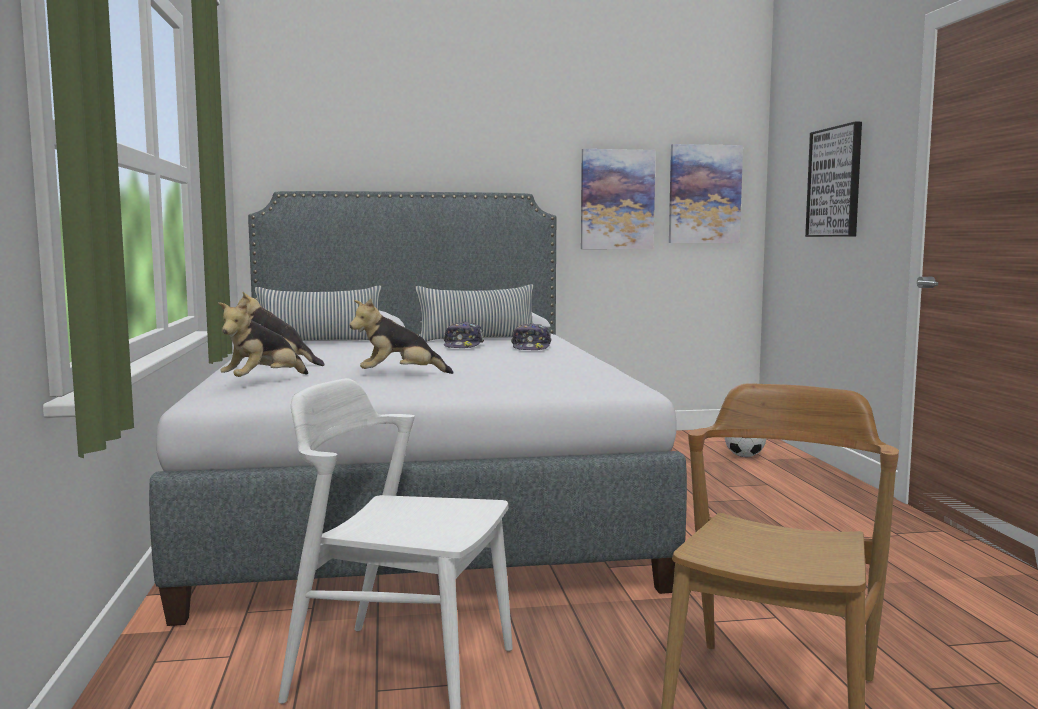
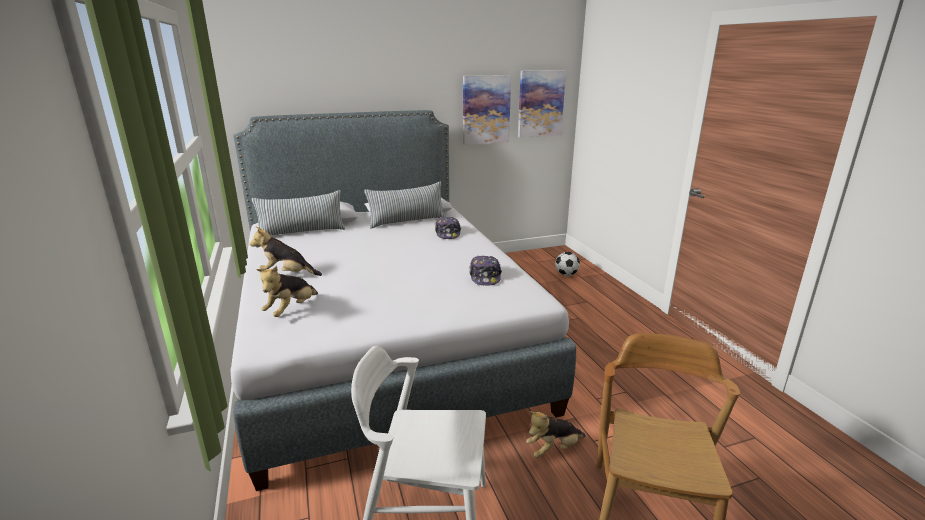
camera: 10 degrees left, 15 degrees up
(399, 376) = (380, 288): plush toy -> plush toy (553, 449)
(463, 346) = (402, 232): cap -> cap (485, 277)
(835, 182) = (631, 109): picture -> none

